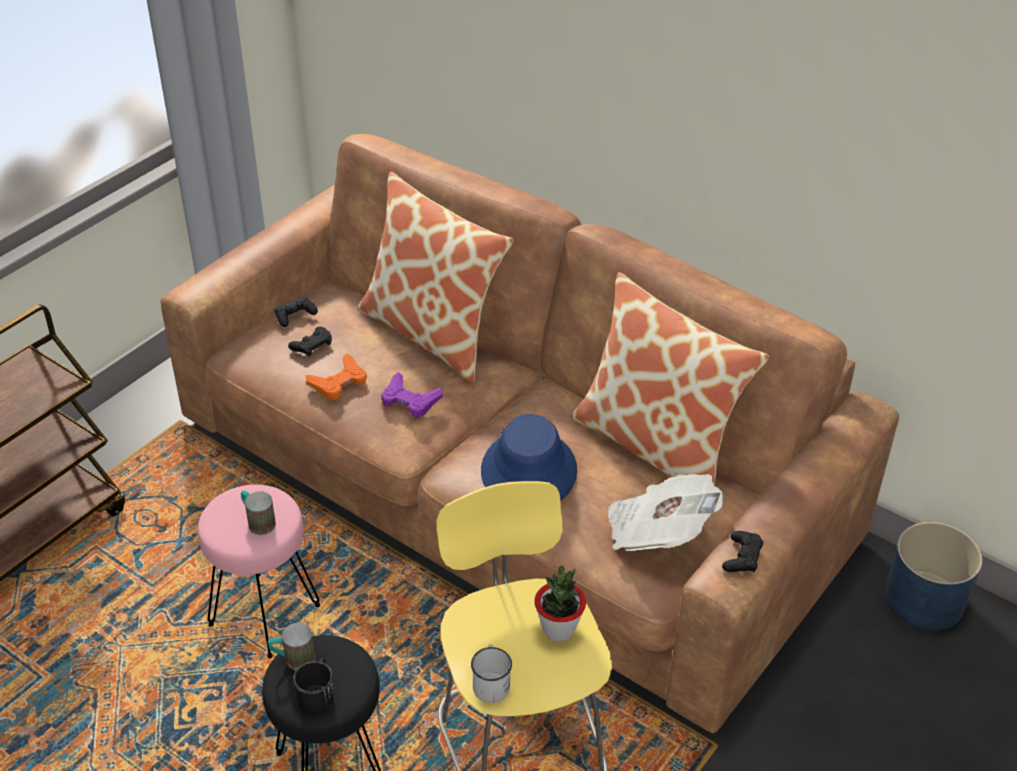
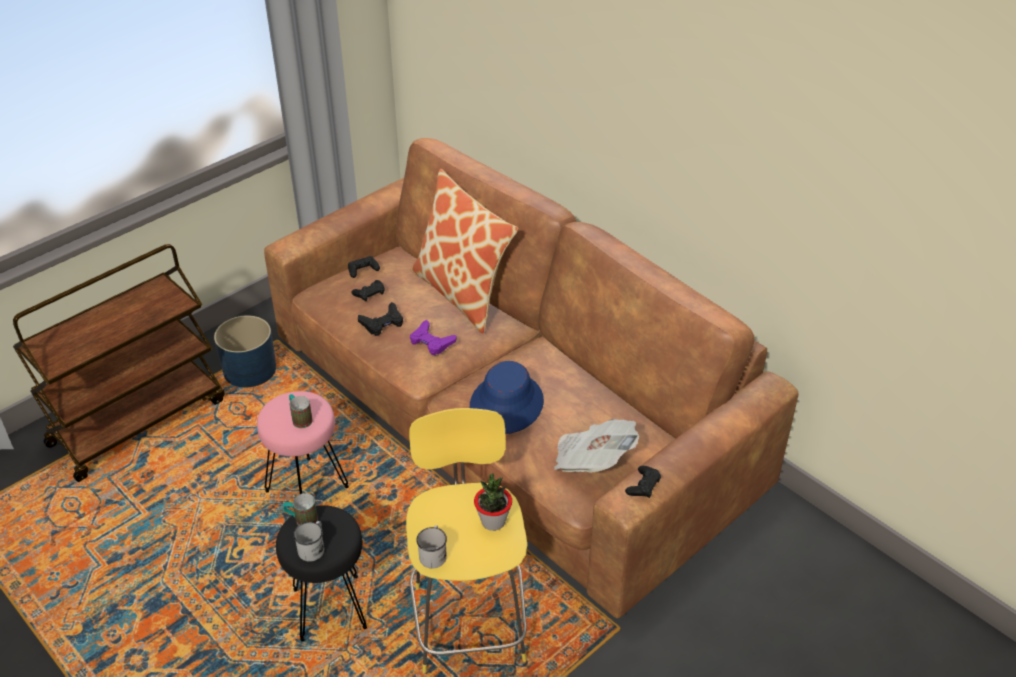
camera: 10 degrees right, 0 degrees up
(318, 695) = (313, 547): black mug -> white mug
(339, 382) = (382, 323): orange game controller -> black game controller
(657, 446) = (611, 396): pillow -> none
(924, 600) = (811, 541): blue planter -> blue planter (250, 370)

